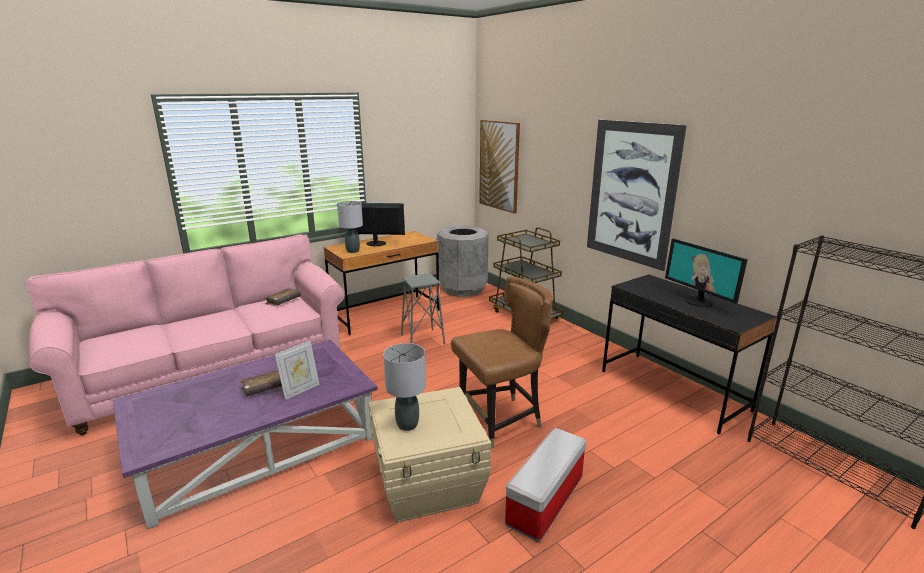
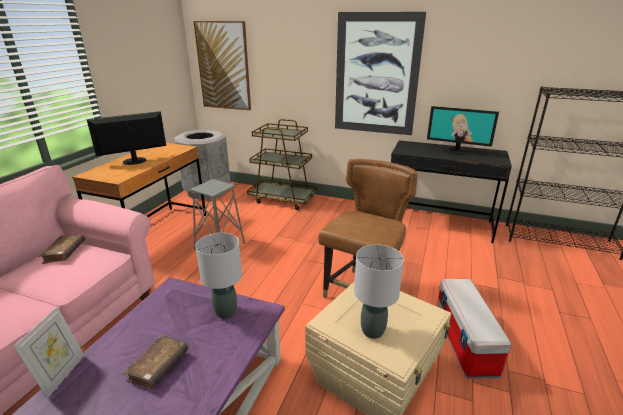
camera: 35 degrees left, 5 degrees up
(300, 390) = (209, 348): picture frame -> picture frame (62, 375)
(352, 251) = (118, 174): grey table lamp -> grey table lamp (225, 312)

